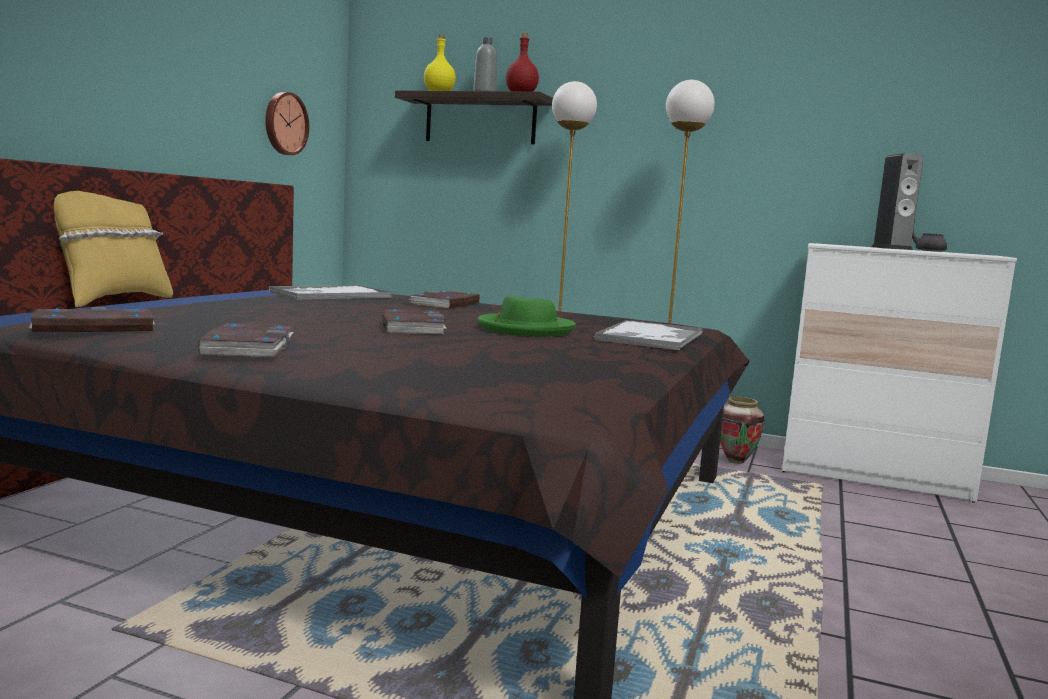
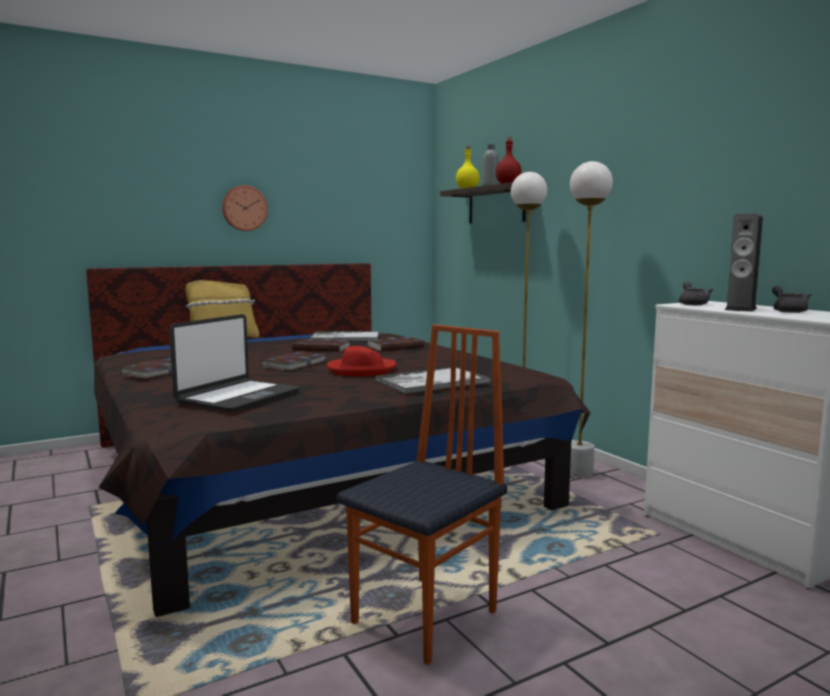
camera: 40 degrees right, 0 degrees up
(93, 327) = (139, 356): book -> book (320, 348)
(284, 123) = (371, 222): wall clock -> wall clock (244, 208)
(525, 329) = (361, 370): green hat -> red hat
(526, 369) = (238, 397): none -> laptop
(736, 461) = (619, 499): vase -> none
(830, 244) = (692, 304): none -> grey teapot
(833, 612) = (427, 618): none -> chair

